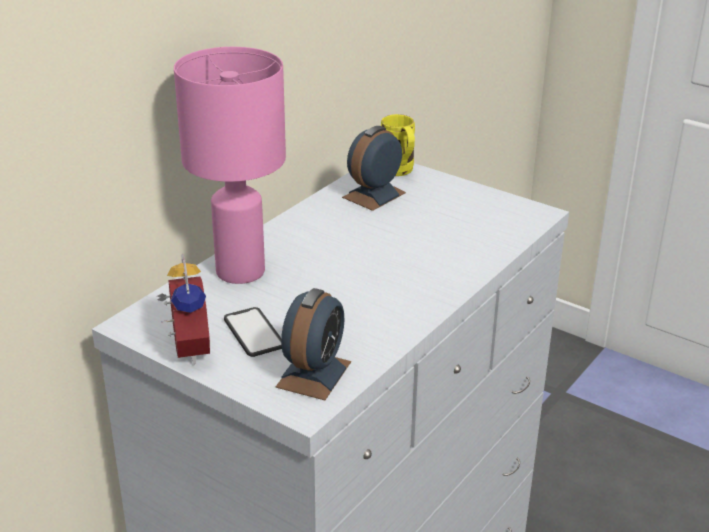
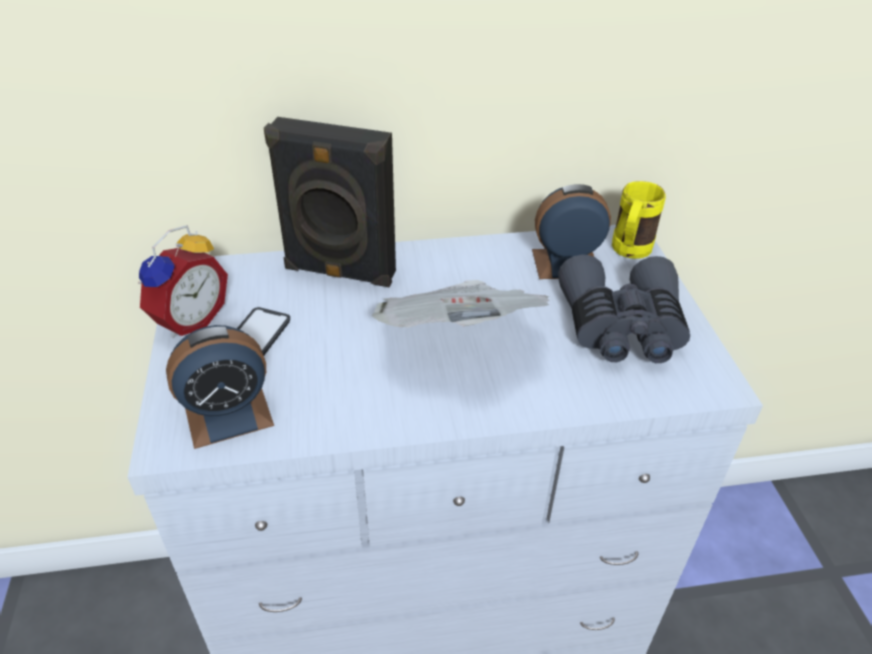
camera: 45 degrees right, 10 degrees up
(241, 270) = (339, 273): pink table lamp -> black speaker
(378, 263) = (458, 338): none -> newspaper
(455, 212) = (621, 328): none -> grey binoculars

